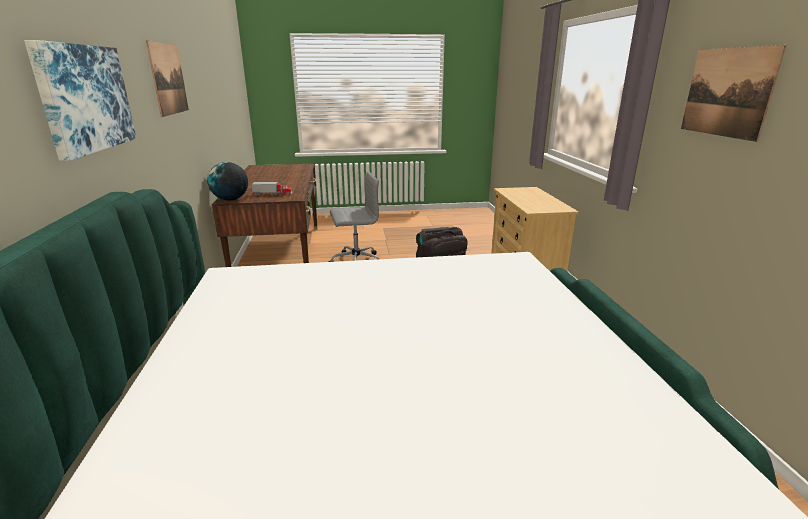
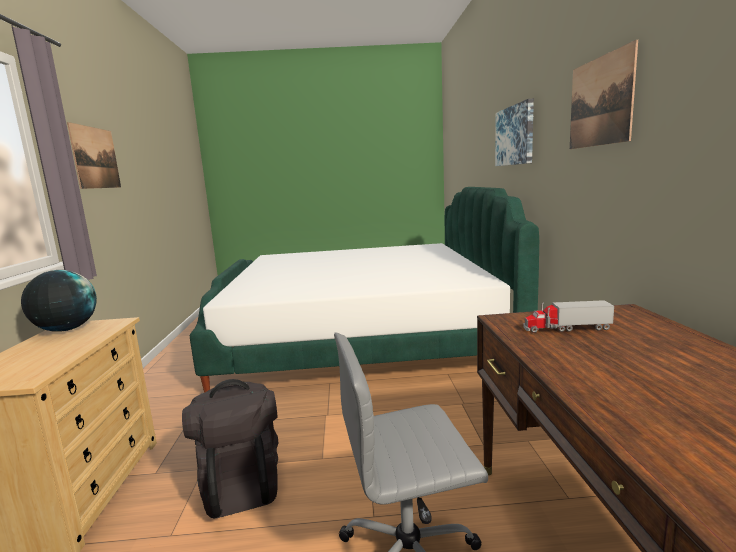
camera: 175 degrees left, 10 degrees down
(231, 199) = (621, 312): globe -> globe (66, 329)

